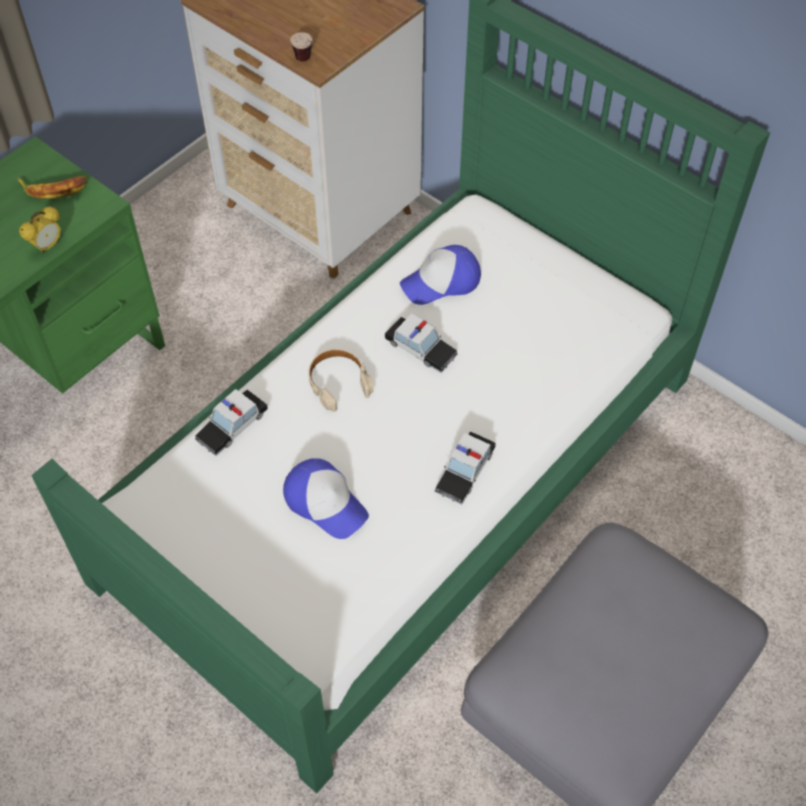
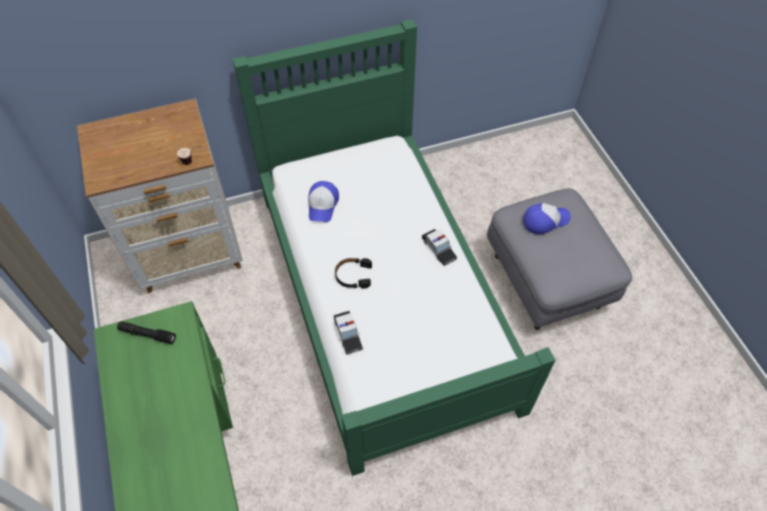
camera: 60 degrees left, 0 degrees up
(47, 246) = (191, 355): alarm clock -> none
(54, 188) = (147, 334): banana -> black flashlight
(325, 502) = (421, 313): cap -> cap (545, 220)
(338, 383) = (353, 275): beige headphones -> black headphones
(421, 349) = (357, 232): toy car -> none

